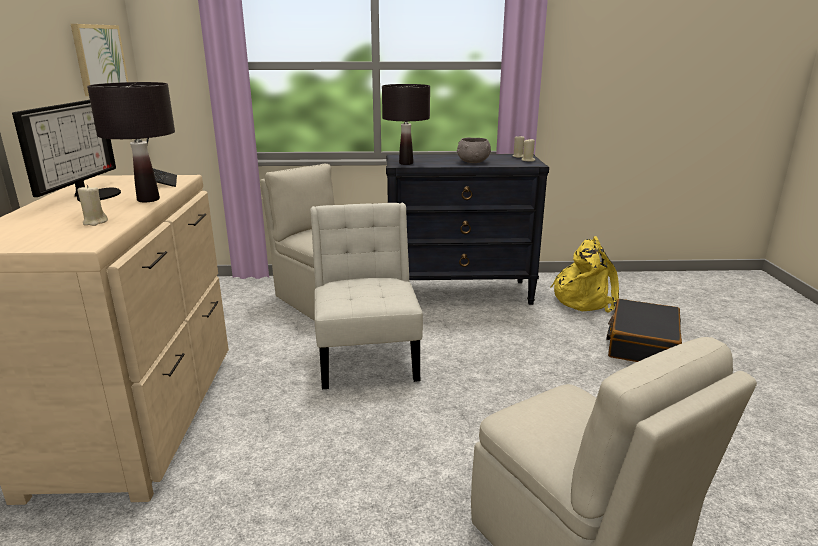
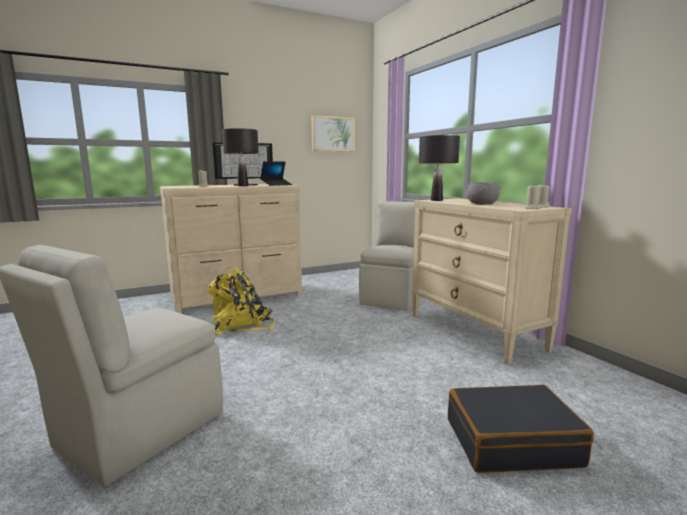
camera: 65 degrees right, 10 degrees down
(367, 355) = (335, 323): white chair -> none
(459, 293) = (475, 331): black dresser -> beige dresser
(584, 299) = (573, 391): yellow backpack -> yellow backpack (241, 325)

